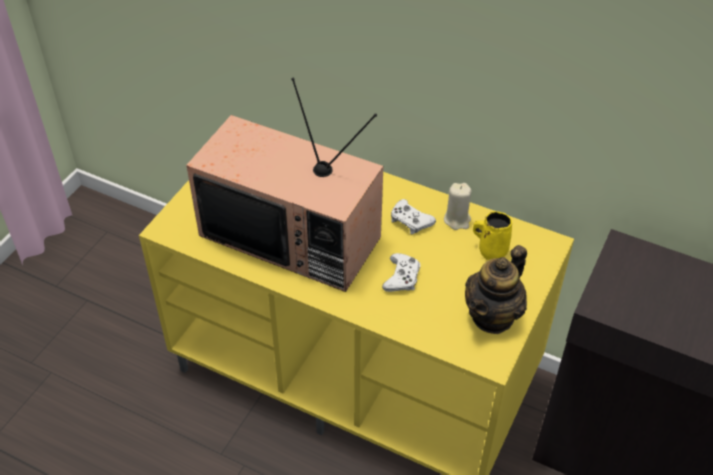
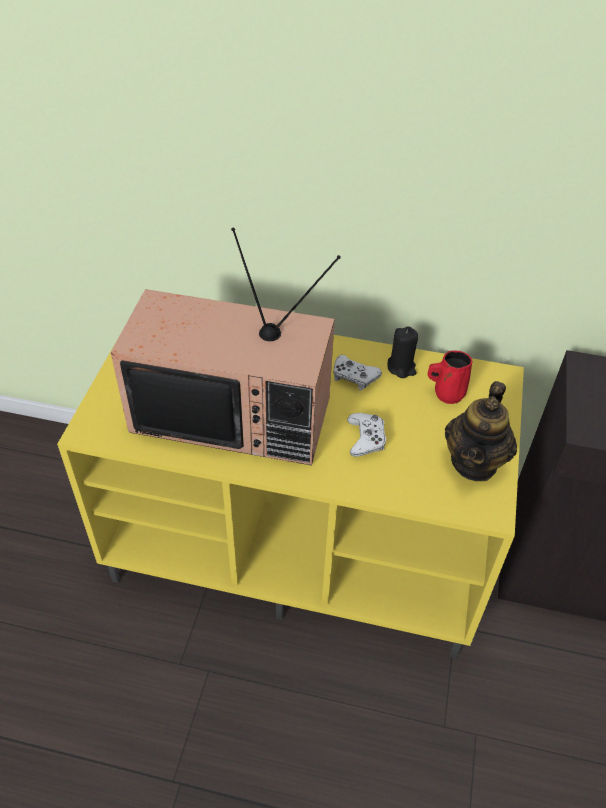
camera: 15 degrees left, 0 degrees up
(457, 220) = (401, 367): beige candle -> black candle
(491, 250) = (447, 393): yellow mug -> red mug

